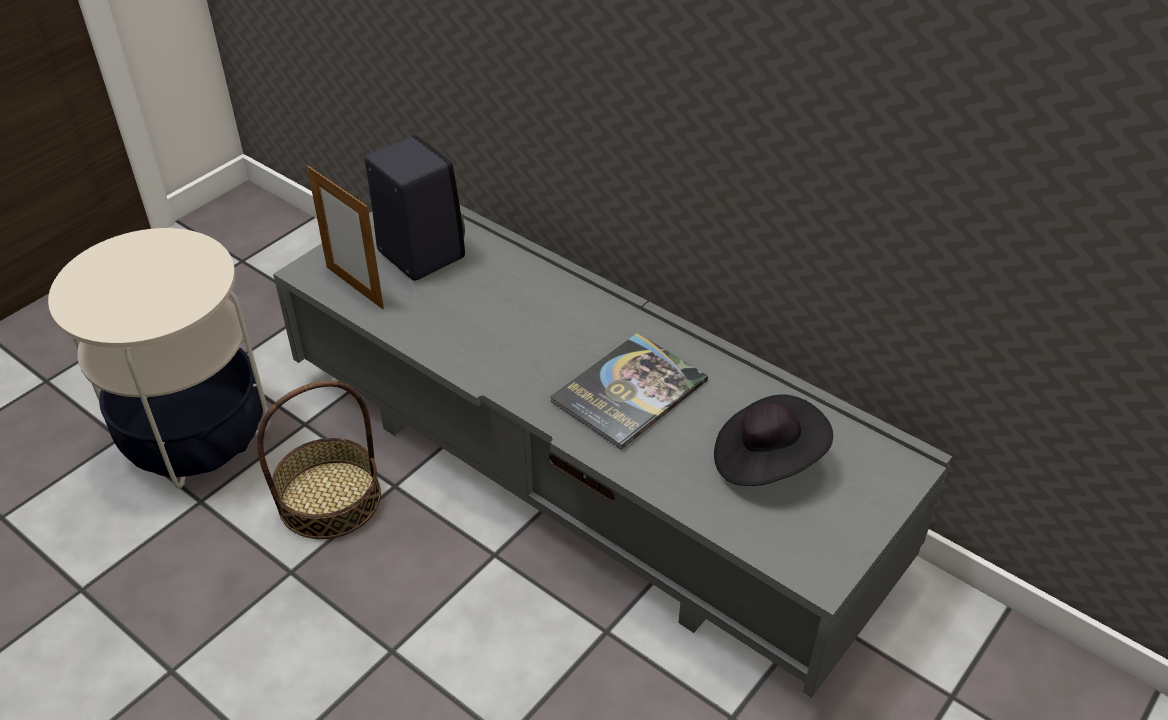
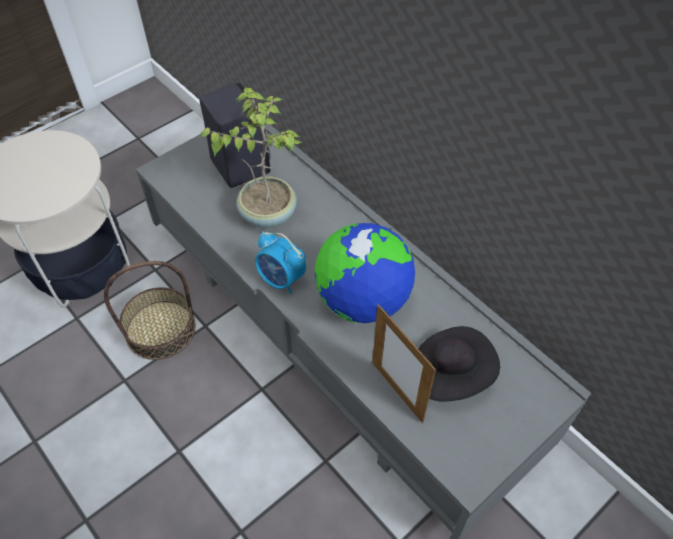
camera: 10 degrees right, 10 degrees up
(354, 287) = (188, 187): picture frame -> picture frame (397, 391)
(473, 305) = (267, 213): none -> potted plant
(512, 380) = (281, 279): none -> alarm clock
(629, 391) = (363, 300): book -> globe

